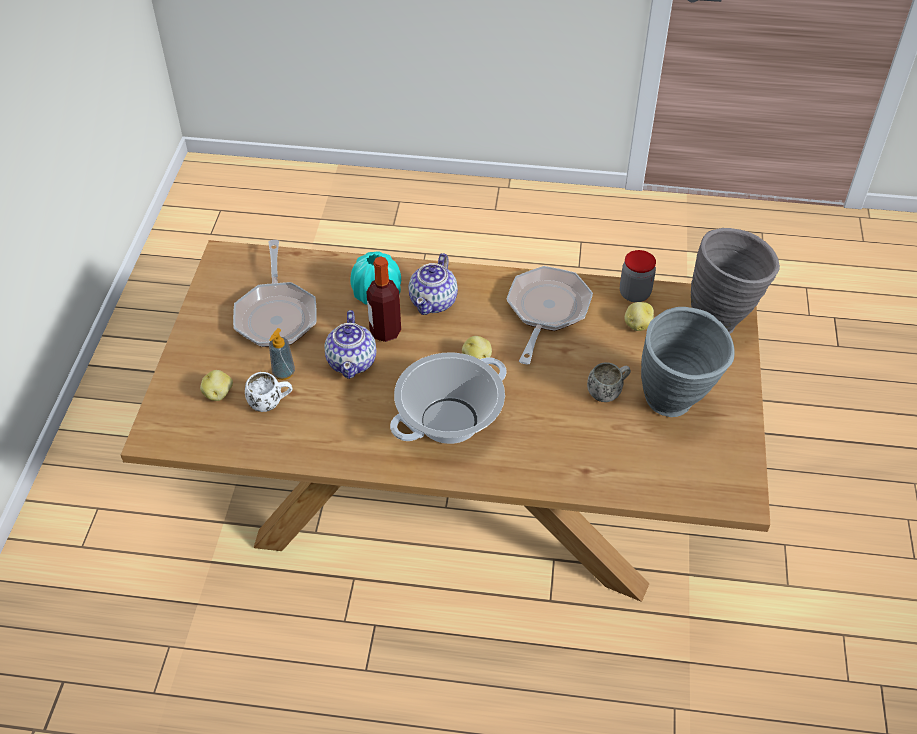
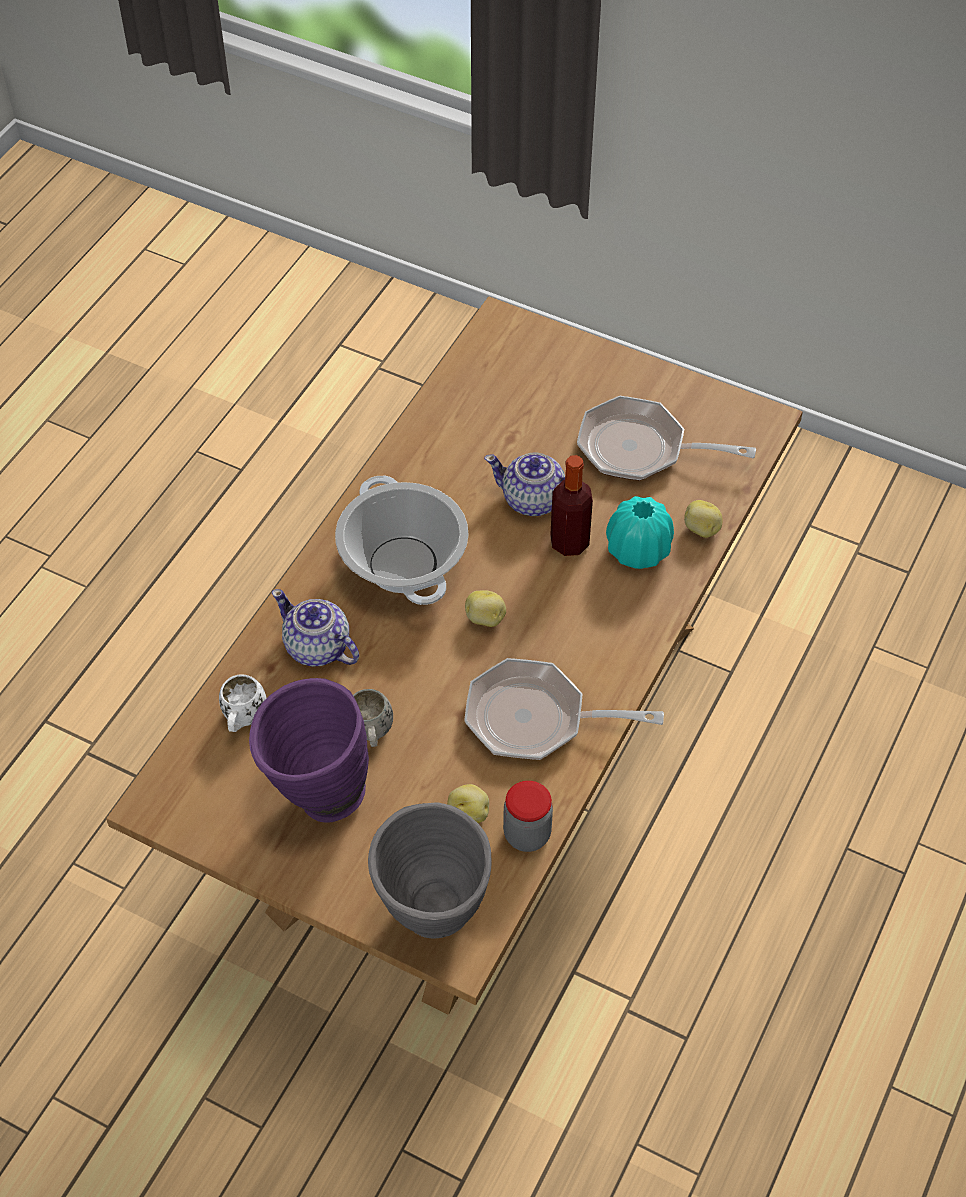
camera: 110 degrees right, 5 degrees up
(219, 394) = (536, 379): potato -> potato (701, 529)
(271, 403) = (503, 418): white mug -> white mug (243, 720)
(283, 373) = (543, 437): soap dispenser -> none
(434, 301) = (602, 604): teapot -> teapot (317, 648)
(546, 311) = (536, 718): frying pan -> frying pan turned 150 degrees clockwise
(675, 406) = (315, 797): grey vase -> purple vase

